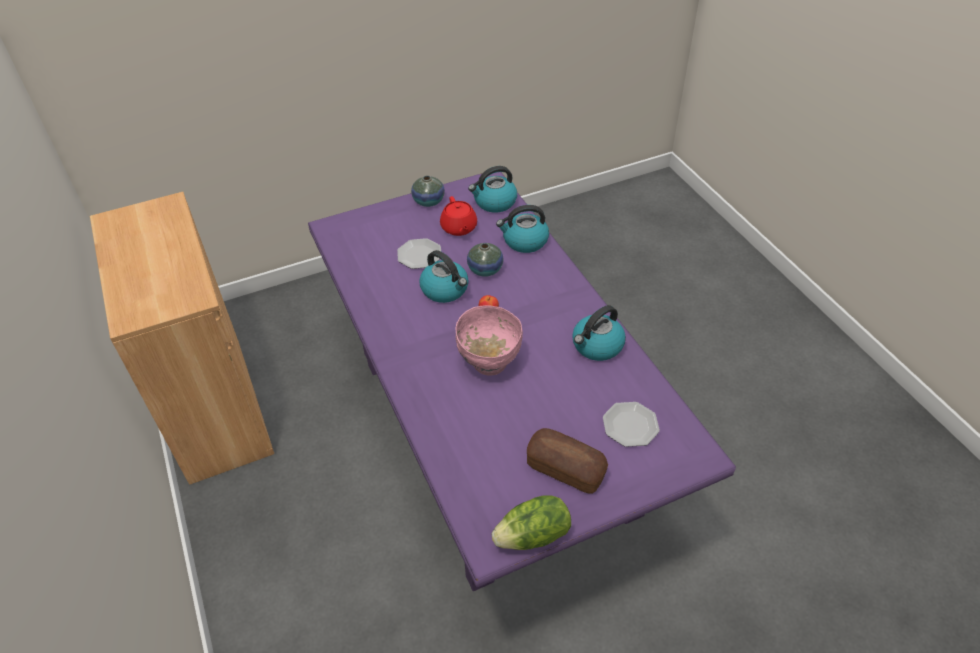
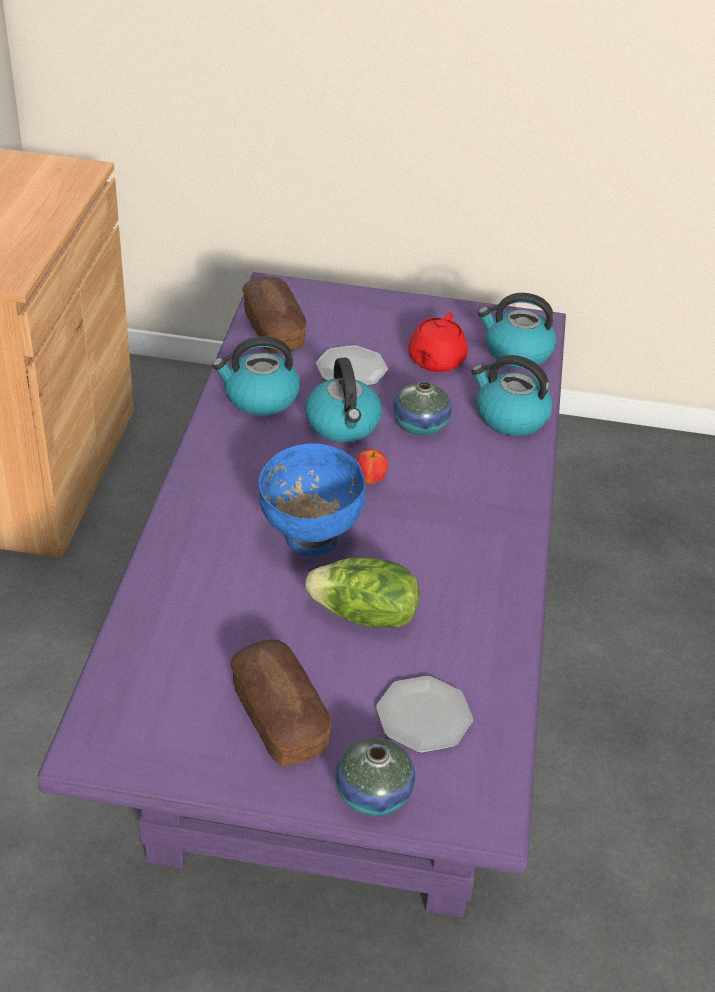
camera: 30 degrees right, 5 degrees down
(354, 252) = (273, 329): none -> bread
(428, 201) = (428, 312): vase -> vase (373, 794)
(489, 363) = (310, 538): pink bowl -> blue bowl
(533, 536) = (156, 771): lettuce -> lettuce (364, 615)
(597, 346) = (479, 594): kettle -> kettle (260, 398)

